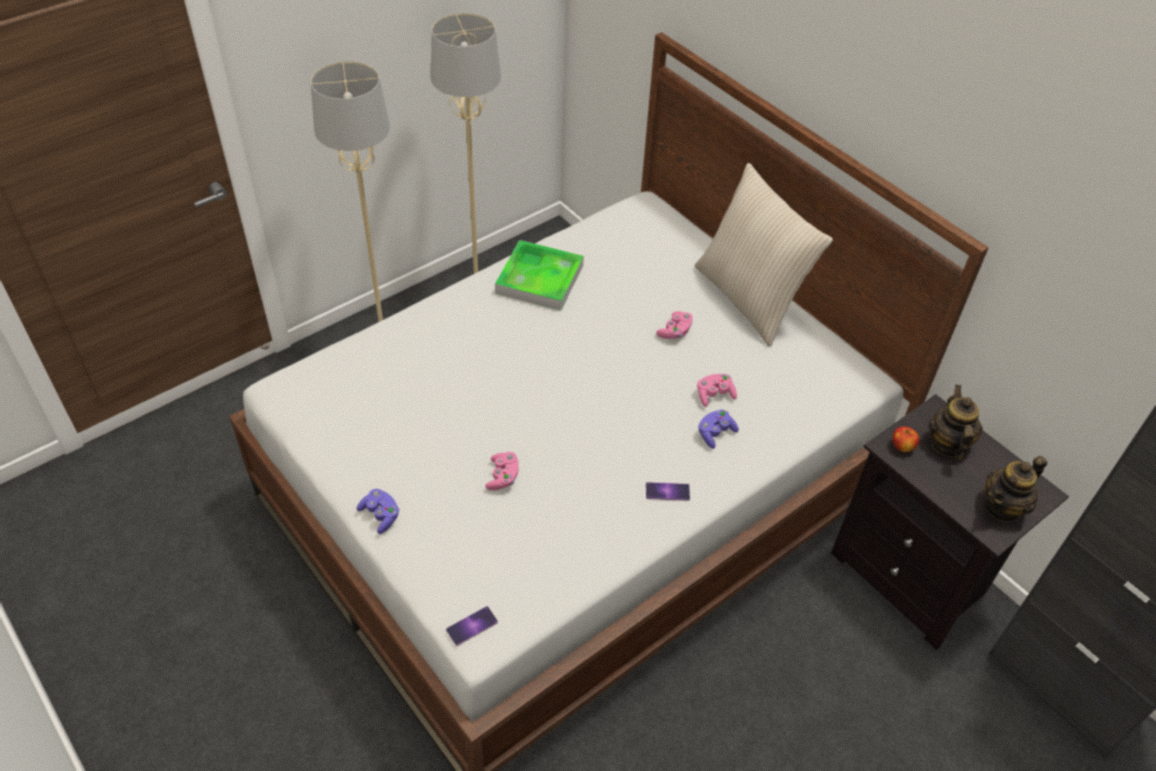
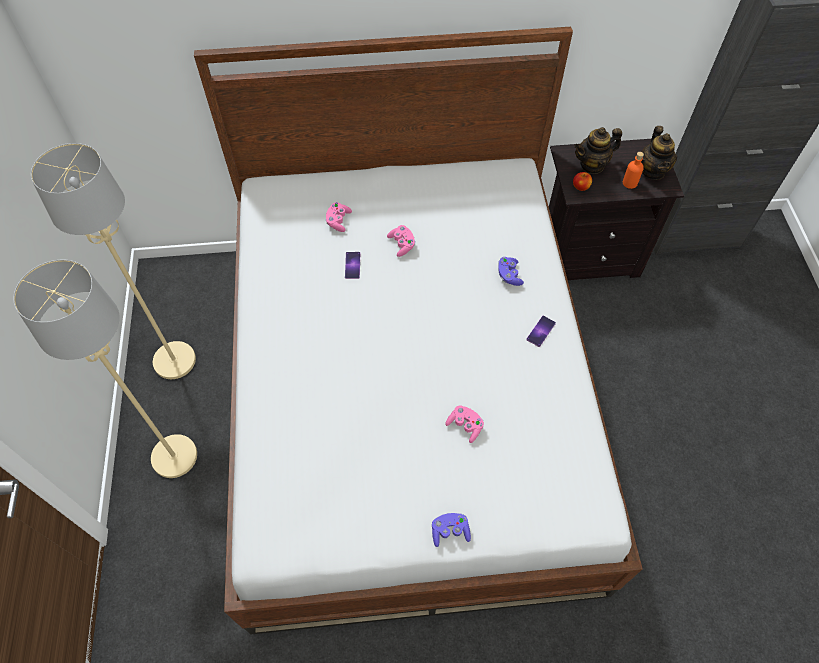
camera: 55 degrees left, 10 degrees up
(472, 626) = (586, 516): phone -> phone (352, 265)
(539, 279) = (285, 297): tray -> none
(714, 395) = (475, 256): pink game controller -> pink game controller (338, 221)
(749, 298) = (403, 186): beige pillow -> none
(947, 444) = (592, 165): teapot -> teapot turned 60 degrees counterclockwise
(958, 491) = (629, 183): none -> orange bottle

